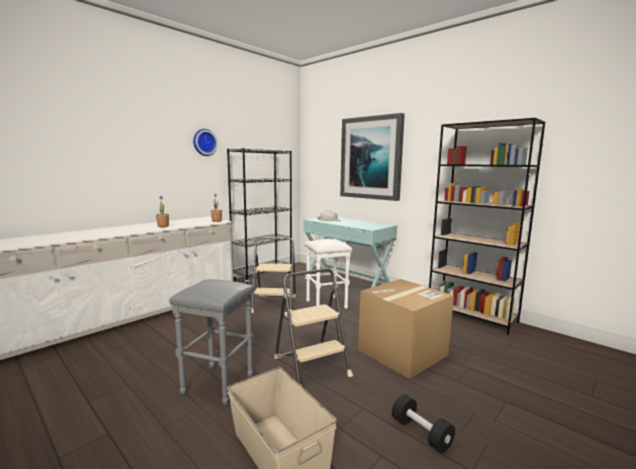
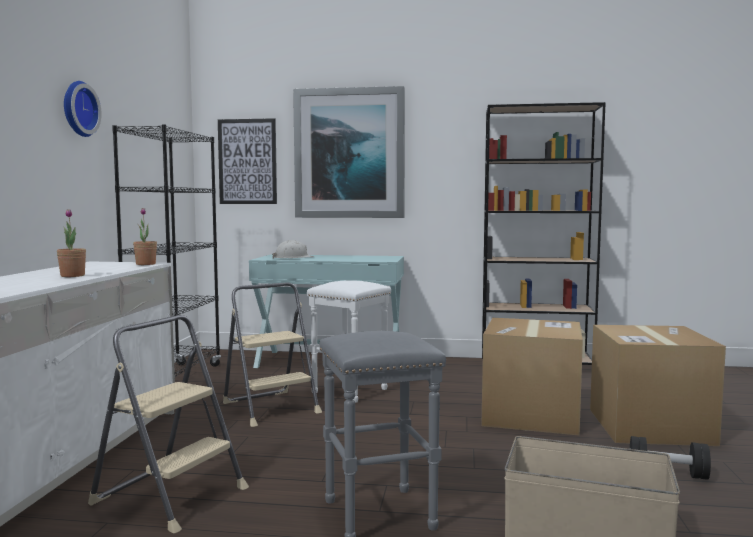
camera: 35 degrees left, 5 degrees down
(310, 364) = (457, 456): beige step ladder -> beige step ladder (166, 494)
(322, 162) = (247, 161): none -> picture
(476, 391) = (649, 426): none -> cardboard box

